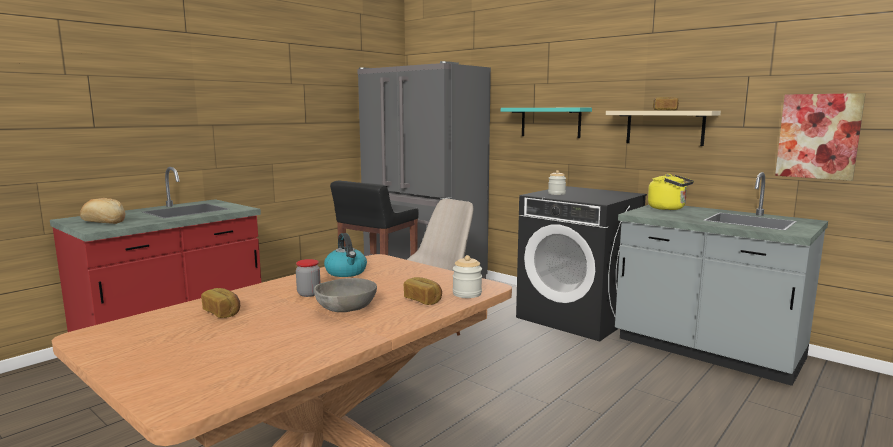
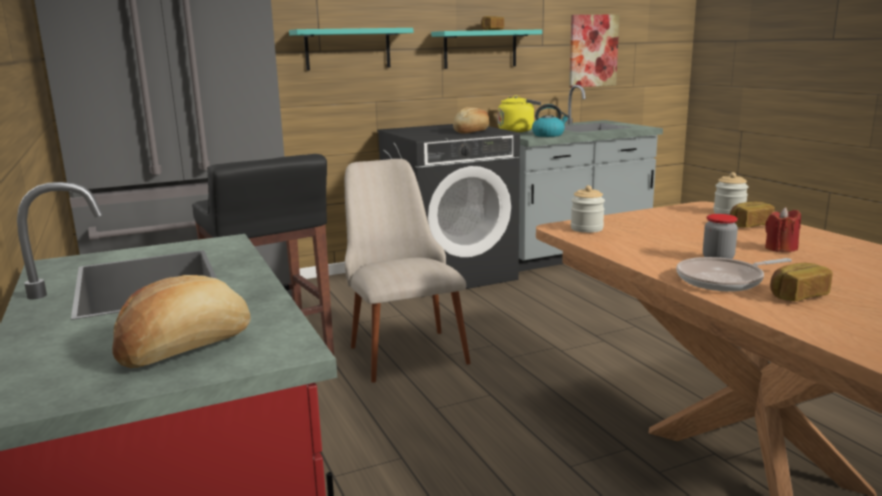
camera: 65 degrees left, 5 degrees up
(256, 296) = (724, 280): none -> frying pan
(346, 272) = (624, 241): kettle -> kettle (548, 135)
(346, 309) = (780, 249): grey bowl -> red candle
(556, 193) = (429, 134): jar -> jar (586, 229)
(588, 198) = (471, 131): none -> bread
(664, 127) = (480, 49): beige shelf -> turquoise shelf

